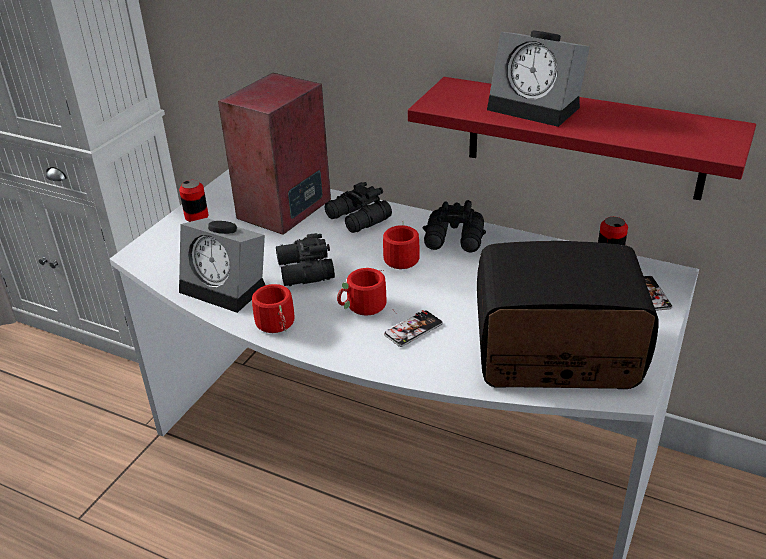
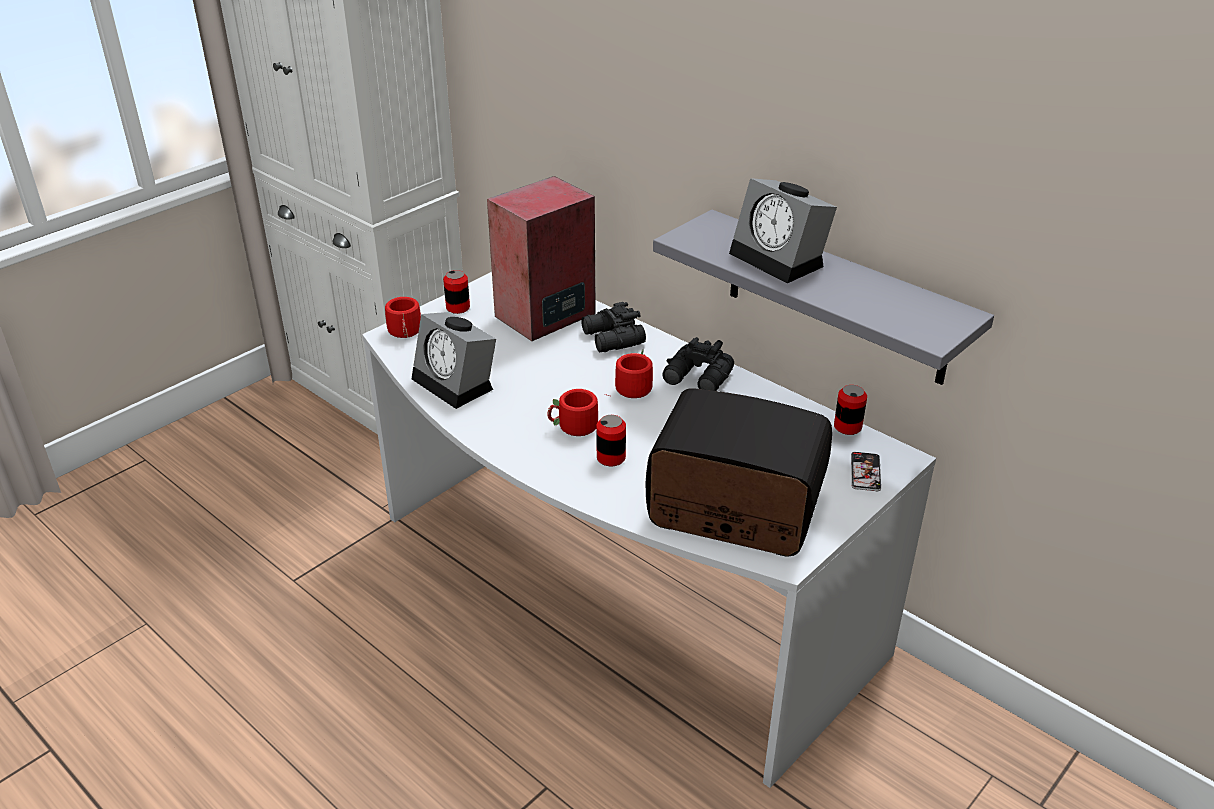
camera: 15 degrees right, 0 degrees up
(279, 325) = (488, 428): red mug -> red mug (407, 332)
(304, 271) = (535, 382): black binoculars -> none
(413, 329) = (611, 458): phone -> can
(584, 138) = (836, 297): red shelf -> grey shelf

